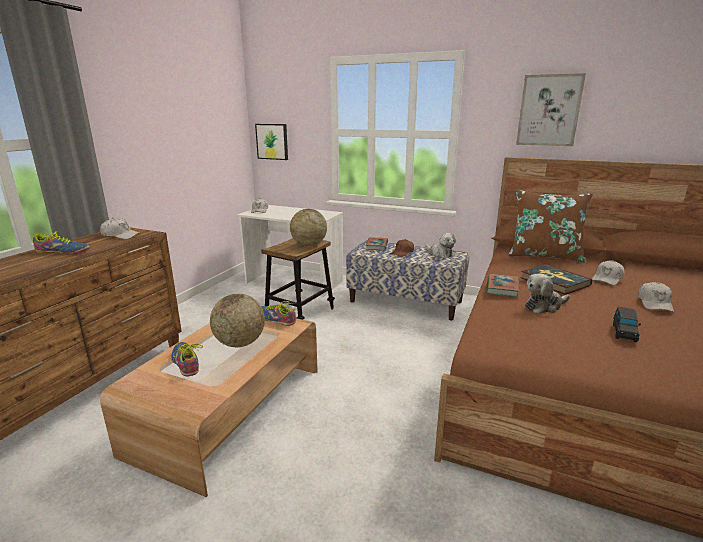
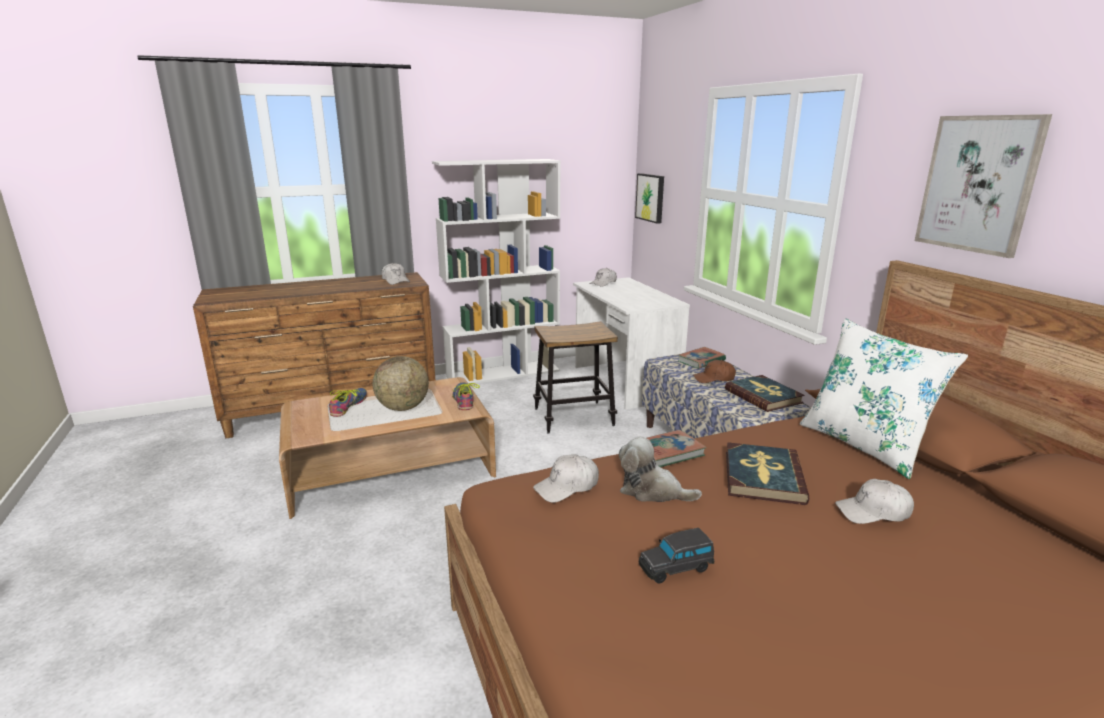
camera: 45 degrees right, 0 degrees up
(63, 252) = (337, 285): shoe -> none
(197, 304) = (503, 373): none -> white bookcase
(309, 245) = (587, 334): globe -> none
(440, 254) = (763, 396): plush toy -> book
(544, 255) = (864, 445): brown pillow -> white pillow
(654, 303) = (847, 573): white cap -> white cap (567, 487)

